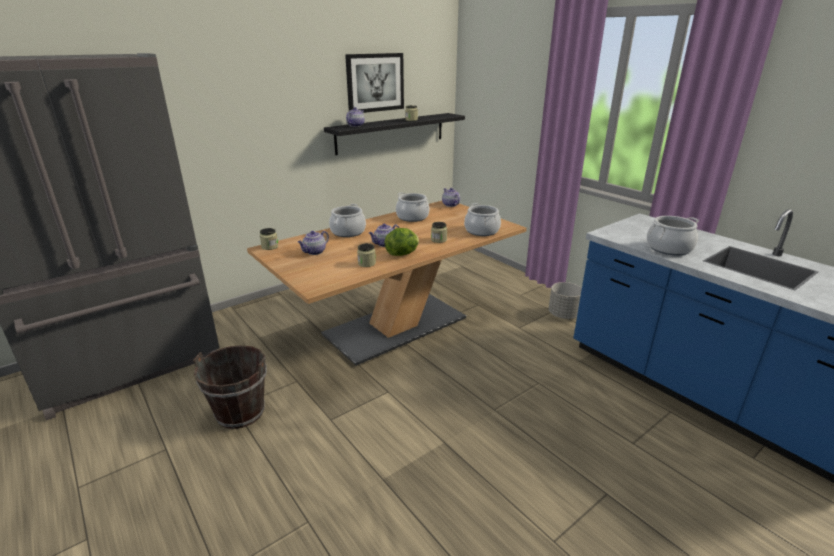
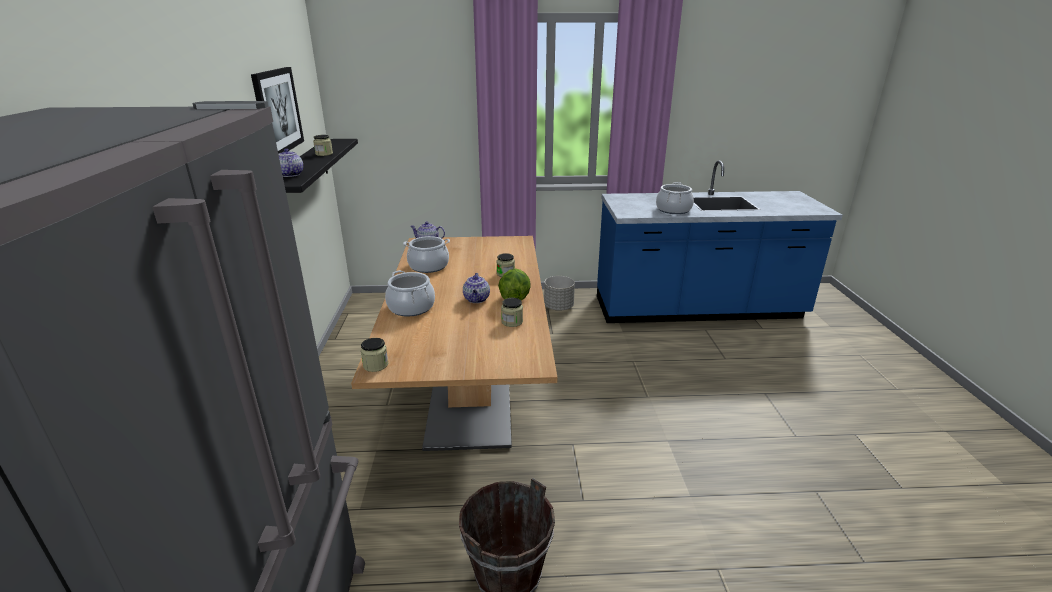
camera: 55 degrees left, 0 degrees up
(314, 252) = (439, 341): teapot -> none
(481, 231) = (513, 252): cooking pot -> none

